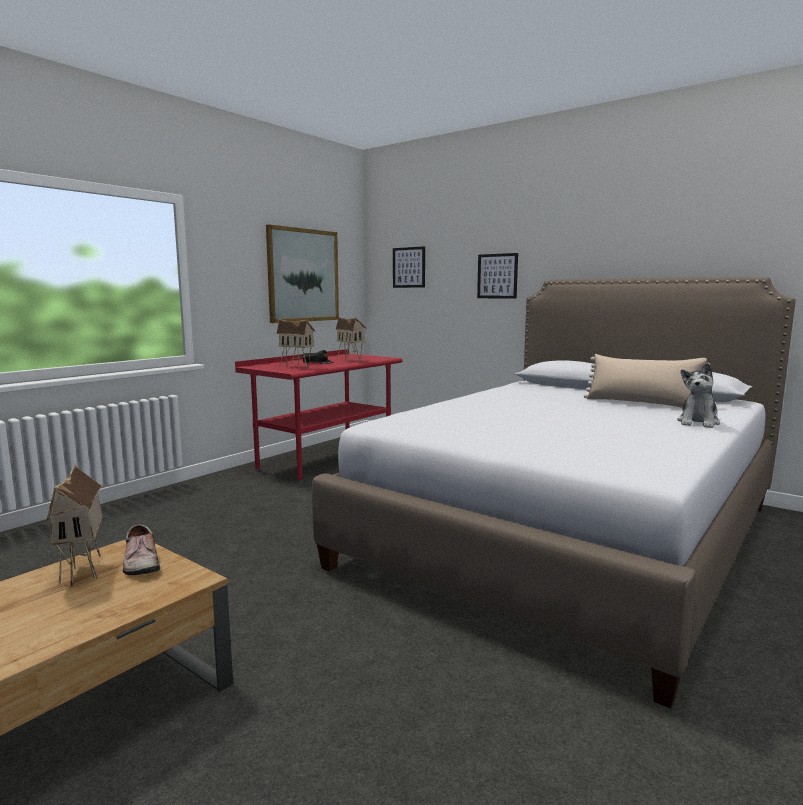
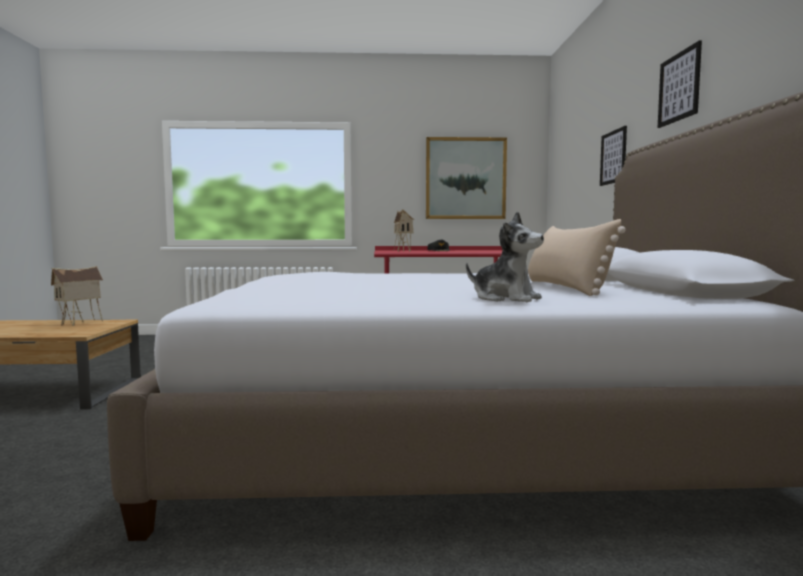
camera: 50 degrees right, 5 degrees down
(139, 562) = (97, 325): shoe -> none
(350, 361) = (467, 251): toy house -> none
(409, 267) = (566, 162): picture -> picture (679, 87)
(698, 422) = (505, 298): plush toy -> plush toy turned 135 degrees counterclockwise

